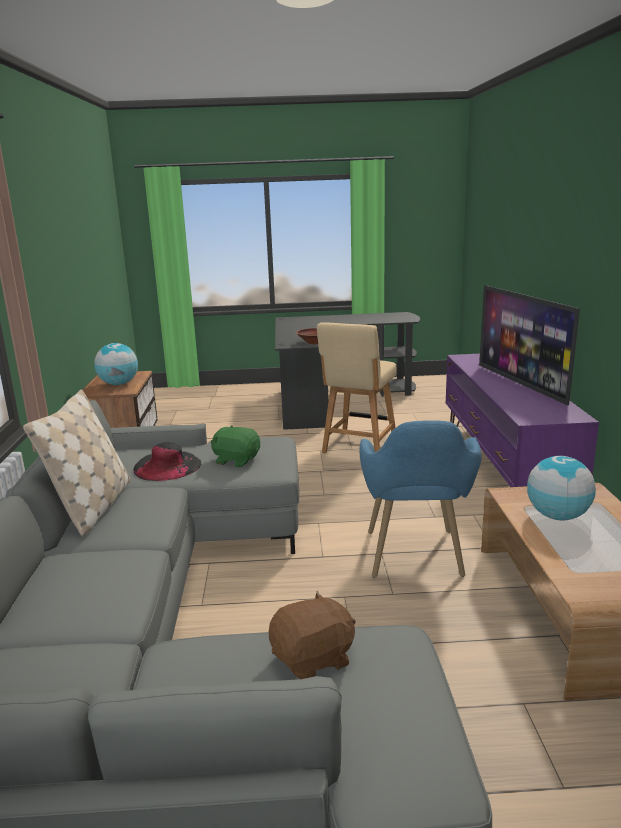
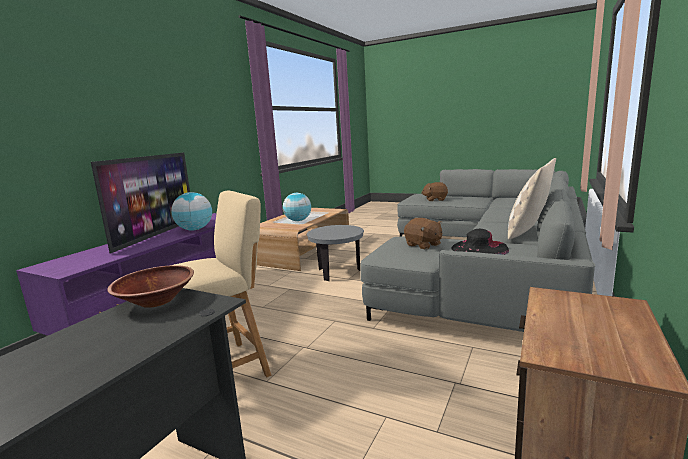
camera: 150 degrees left, 5 degrees down
(119, 384) = (579, 319): globe -> globe (194, 229)
(236, 460) = (423, 245): green plush toy -> brown plush toy
(415, 562) = (338, 272): blue armchair -> grey side table

